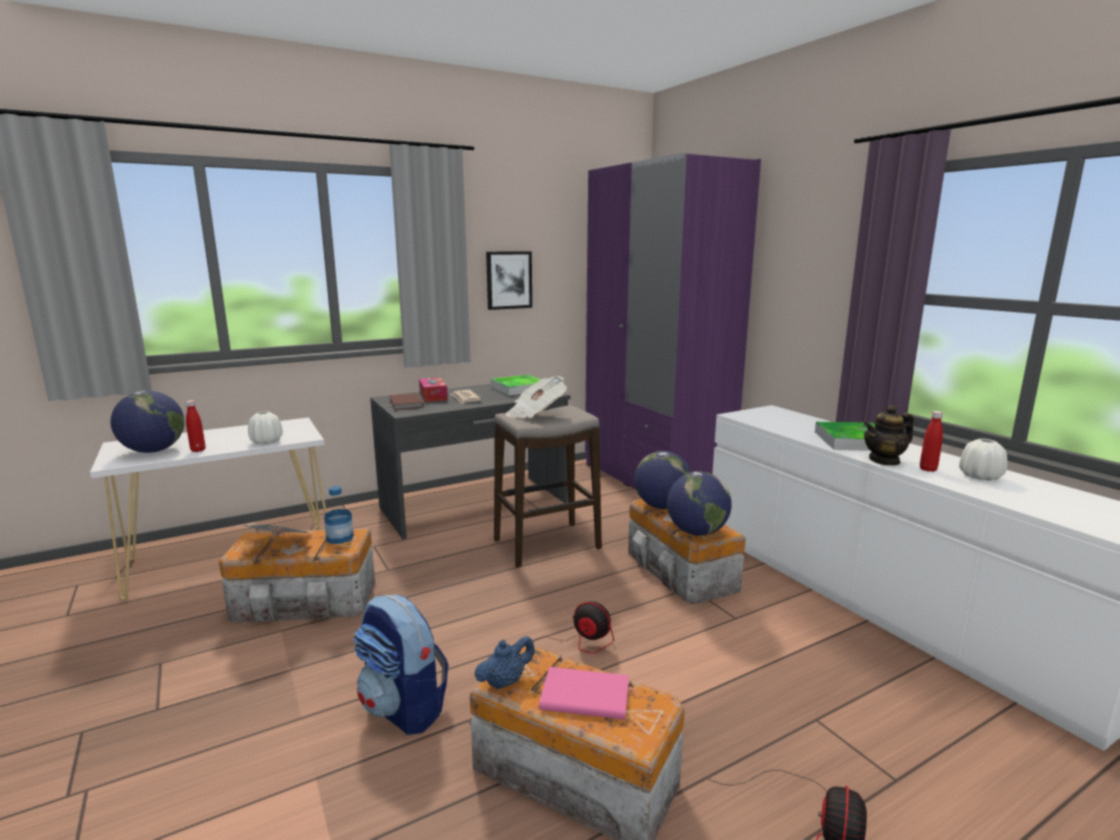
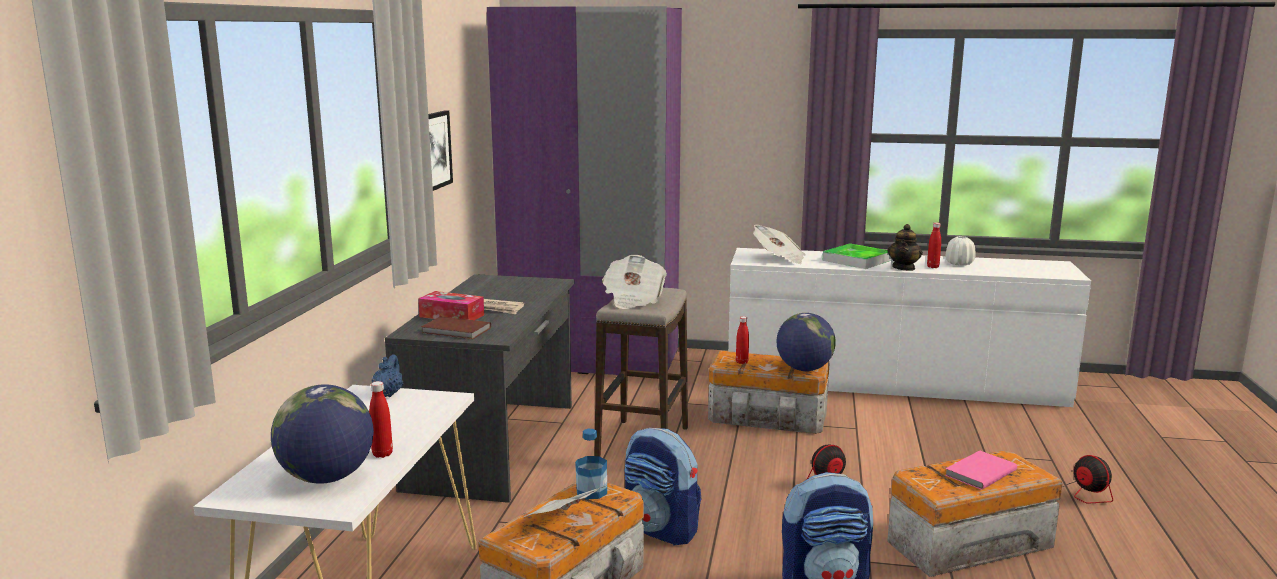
camera: 50 degrees left, 0 degrees up
(266, 442) = (423, 418): white vase -> none
(421, 601) = (661, 529): none -> backpack
(505, 682) = (939, 490): blue teapot -> blue teapot (388, 394)
(519, 388) = (505, 285): tray -> none
(662, 506) = (742, 362): globe -> red bottle
(775, 421) = (779, 259): none -> newspaper

